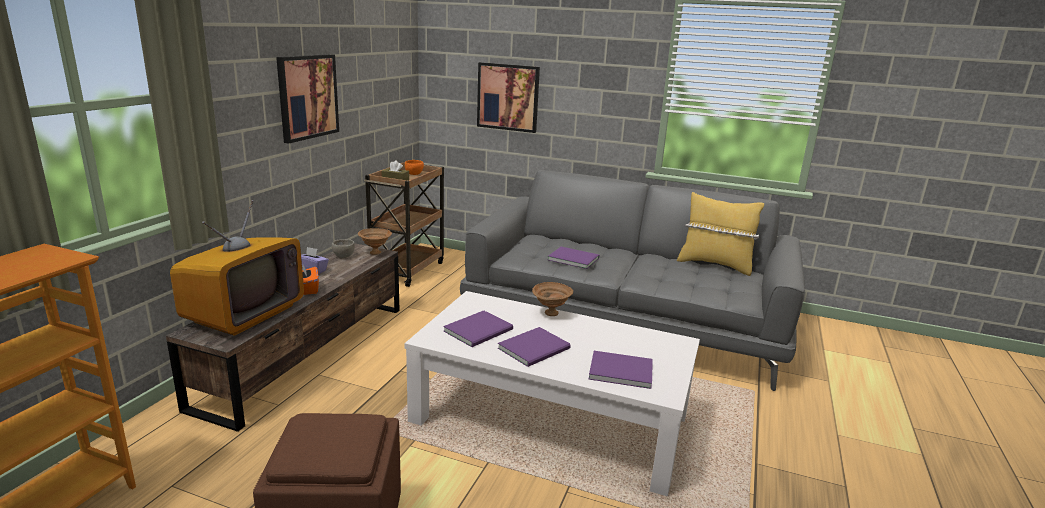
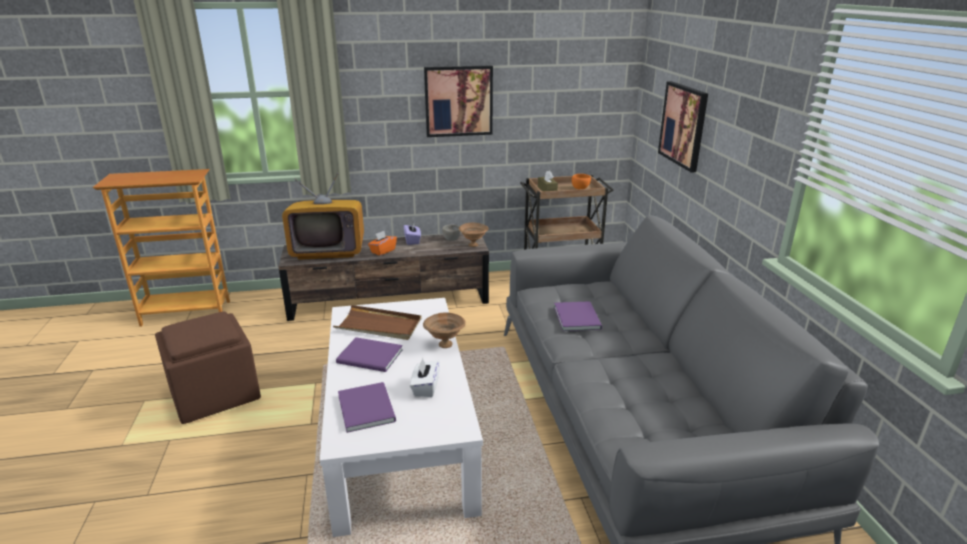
camera: 60 degrees right, 5 degrees up
(480, 330) = (379, 326): purple book -> brown tray
(611, 339) = (425, 387): none -> white tissue box
(714, 265) = (709, 405): yellow pillow -> none

